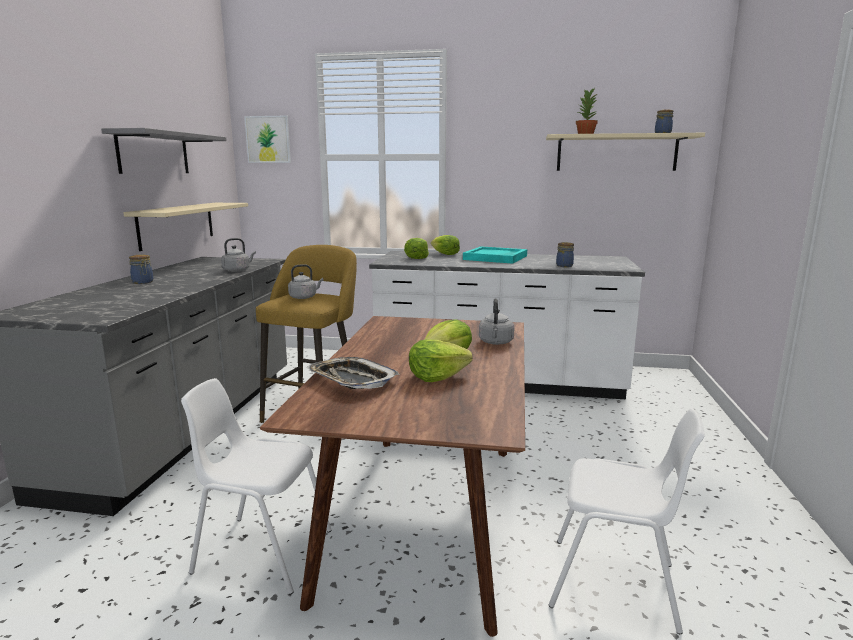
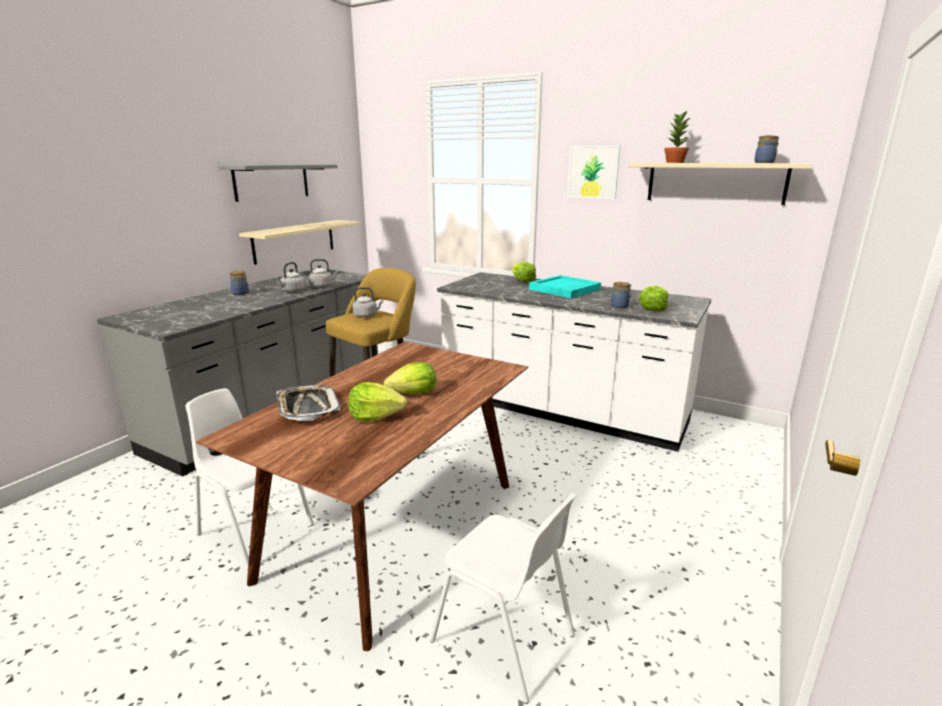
camera: 20 degrees right, 5 degrees up
(268, 139) = (387, 162): picture -> picture (593, 172)
(416, 257) = (489, 283): lettuce -> lettuce (652, 308)
(496, 342) = (471, 386): grey kettle -> grey kettle (292, 291)

